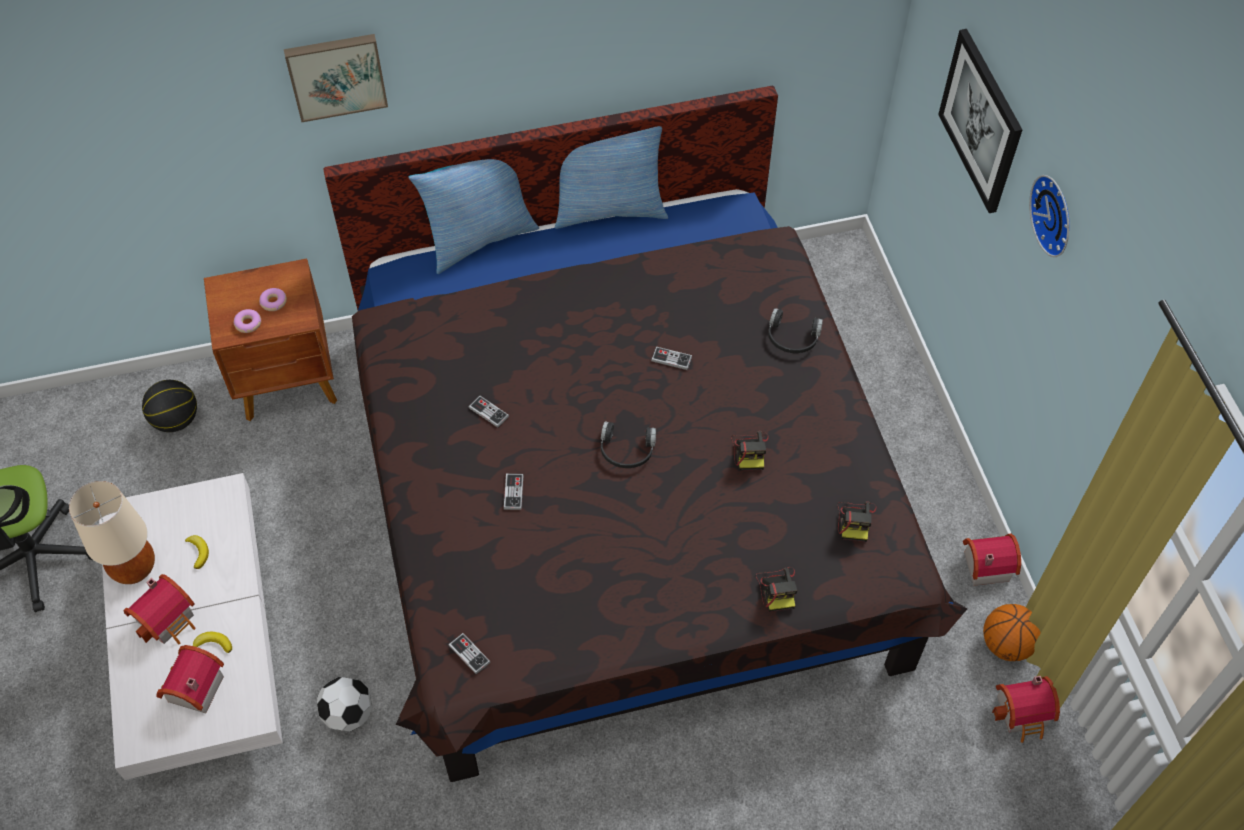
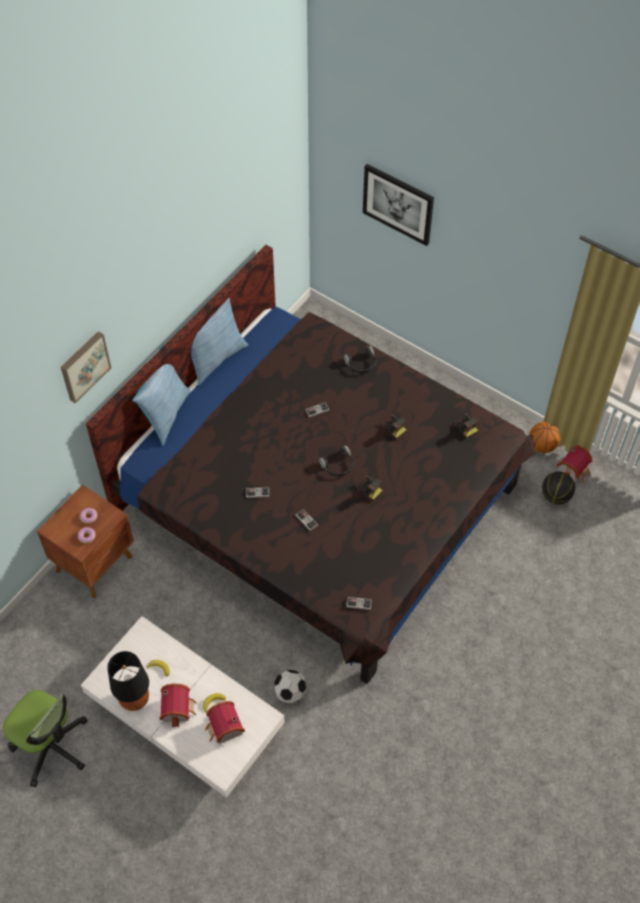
camera: 40 degrees left, 0 degrees up
(133, 568) = (134, 700): beige table lamp -> black table lamp
(176, 420) = (54, 625): basketball -> basketball (555, 496)
(777, 589) = (460, 479): camera -> camera (367, 489)
(984, 564) = (503, 417): toy house -> none
(1055, 214) = (476, 227): wall clock -> none

